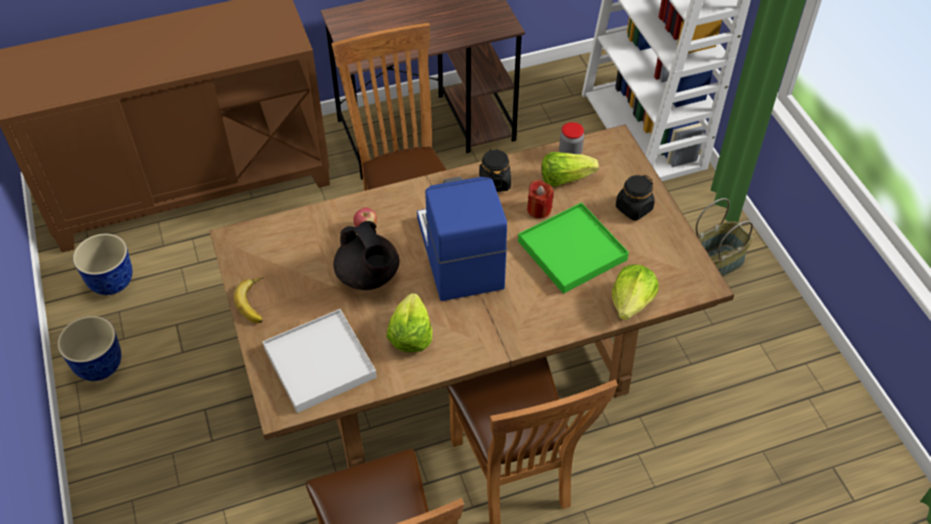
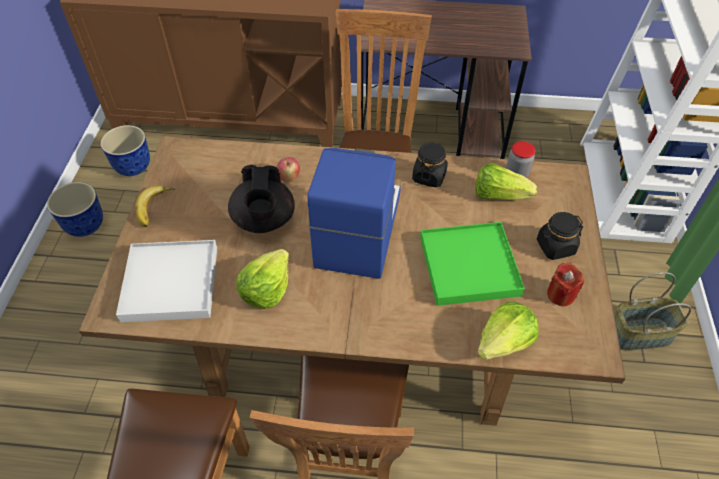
camera: 25 degrees right, 0 degrees up
(539, 209) = (457, 215): red candle -> red candle (560, 294)

